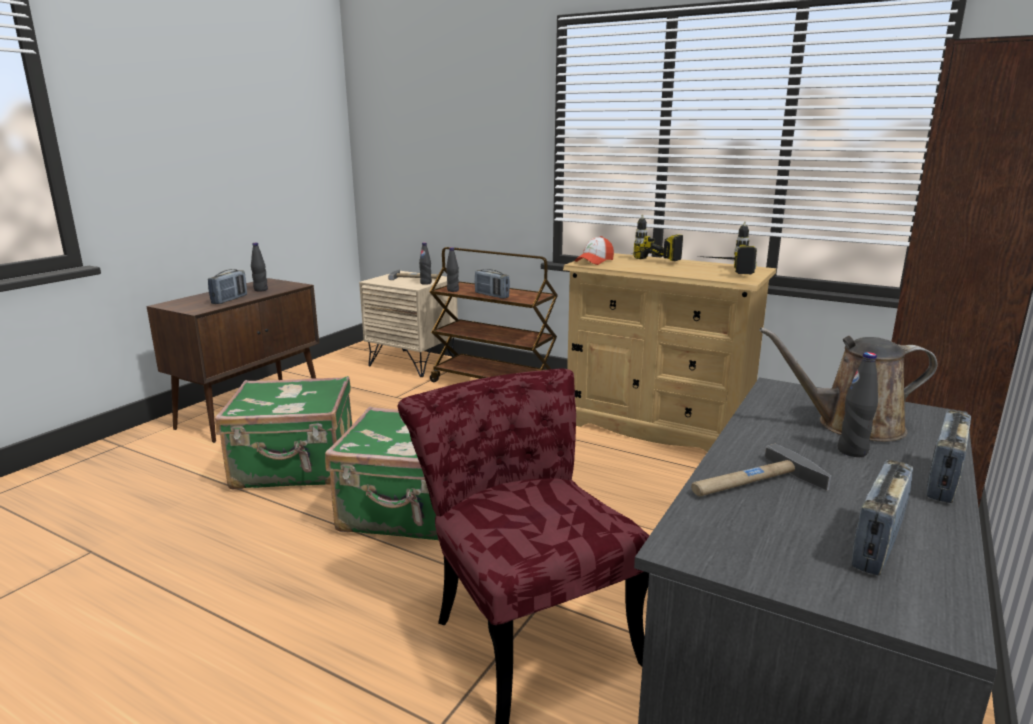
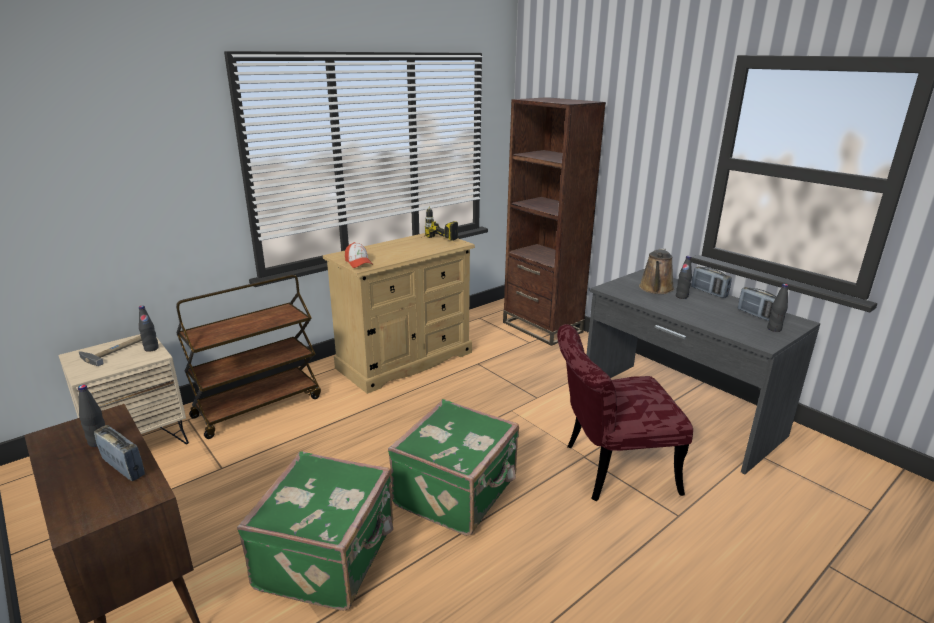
camera: 70 degrees left, 5 degrees up
(453, 290) = (212, 339): black bottle -> black bottle (774, 329)
(491, 295) = (258, 326): radio -> none
(646, 263) = (385, 252): power drill -> none
(753, 484) = (712, 320): hammer -> none

